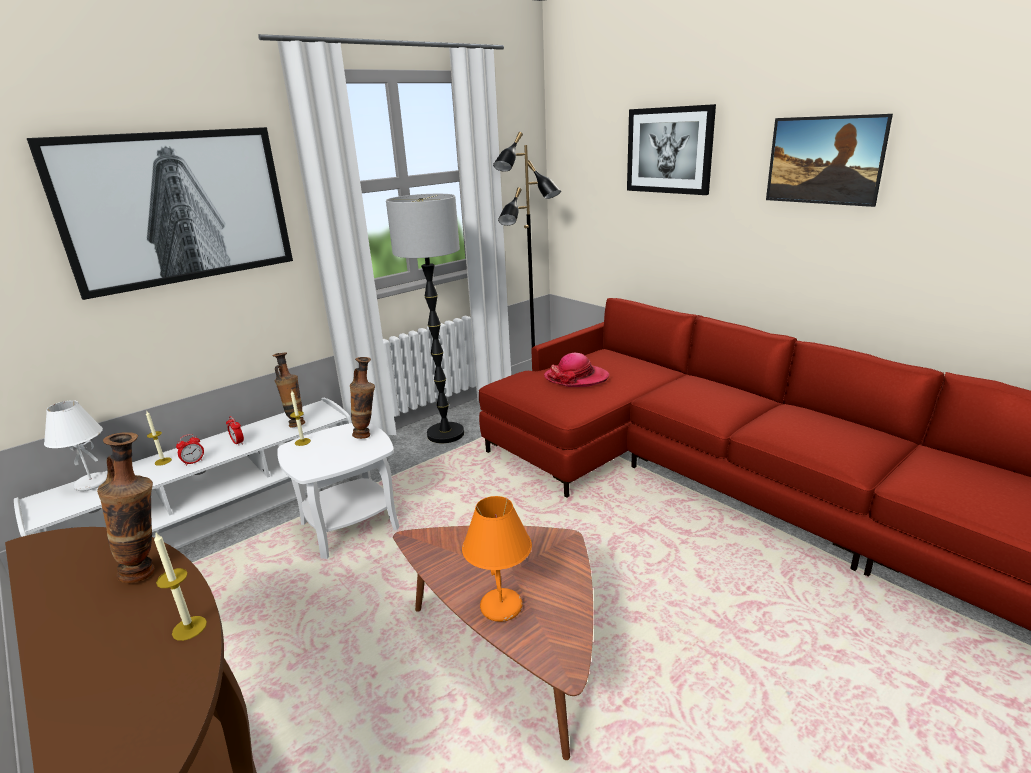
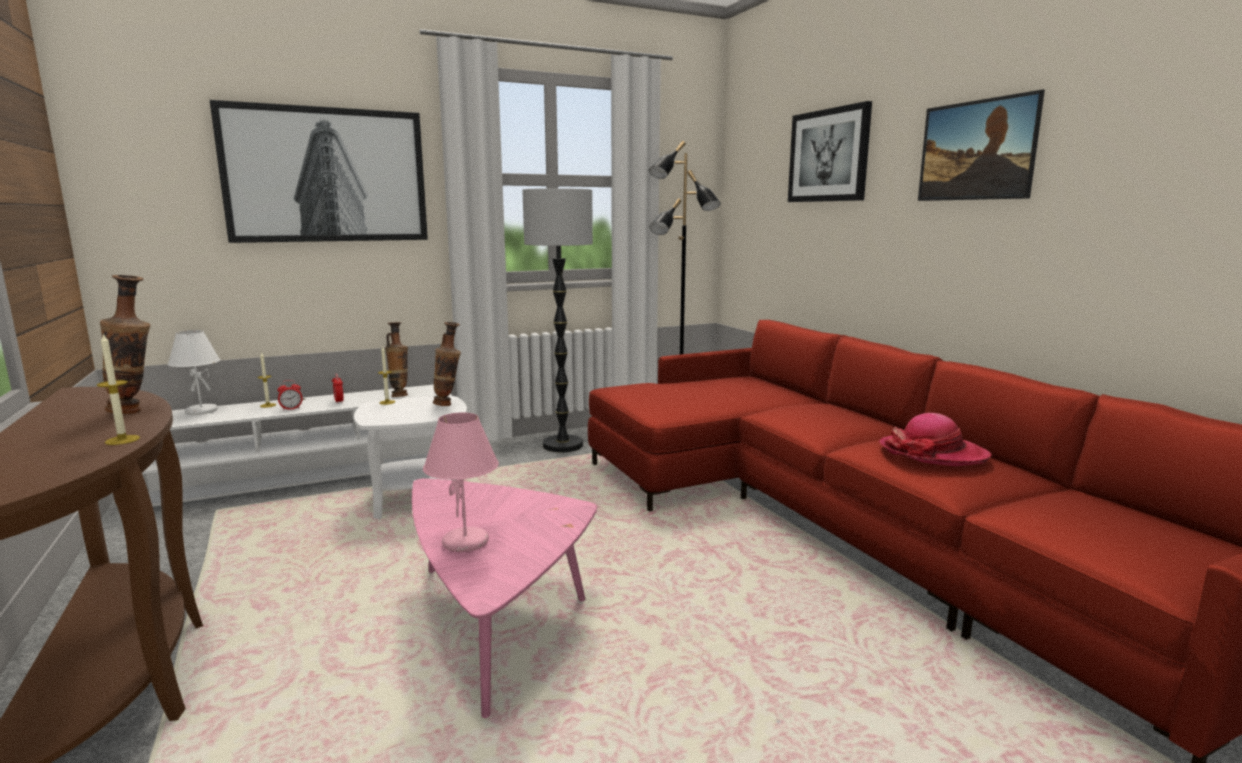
camera: 15 degrees right, 10 degrees down
(502, 607) = (466, 542): orange table lamp -> pink table lamp
(512, 652) = (497, 622): brown coffee table -> pink coffee table
(576, 378) = (694, 391): hat -> hat (932, 453)

